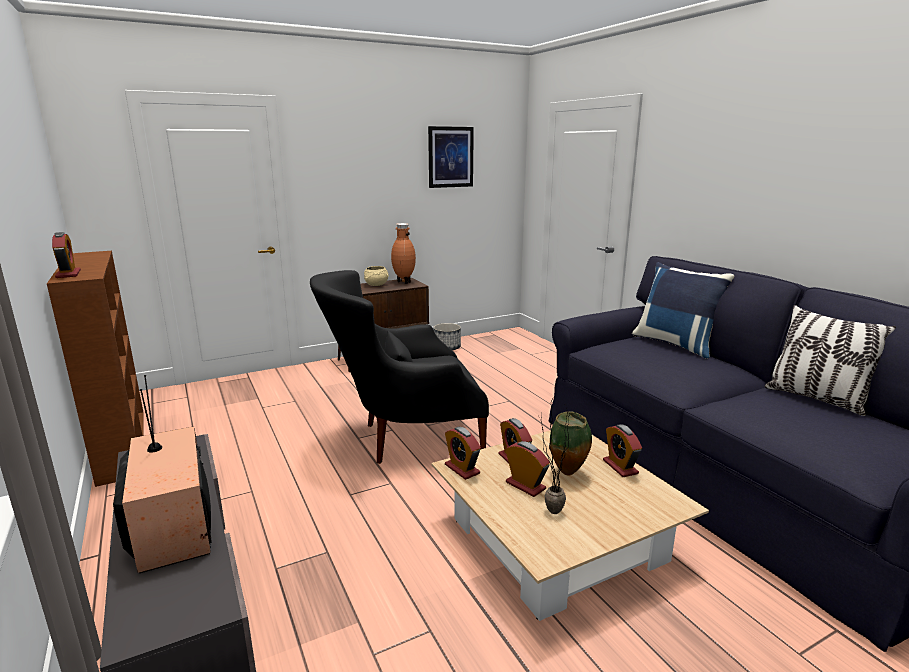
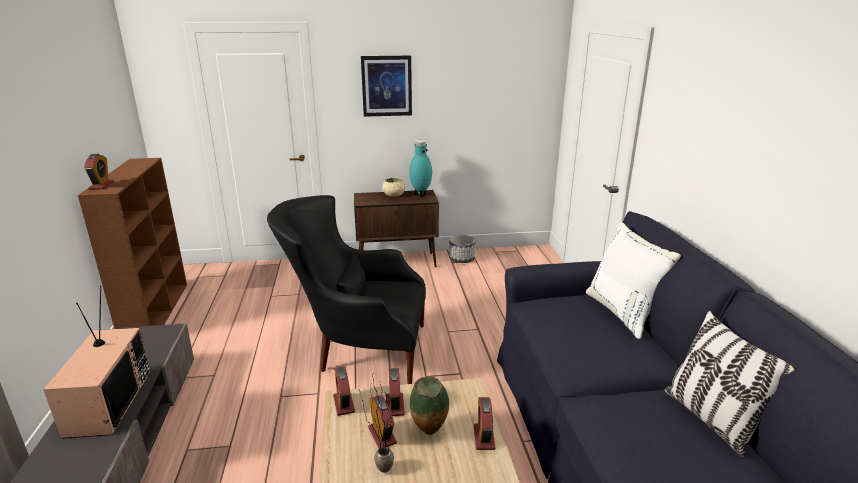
camera: 20 degrees right, 5 degrees up
(403, 282) = (420, 194): brown vase -> turquoise vase
(450, 157) = (479, 75): picture -> picture (386, 86)
(675, 344) = (623, 313): blue pillow -> white pillow

